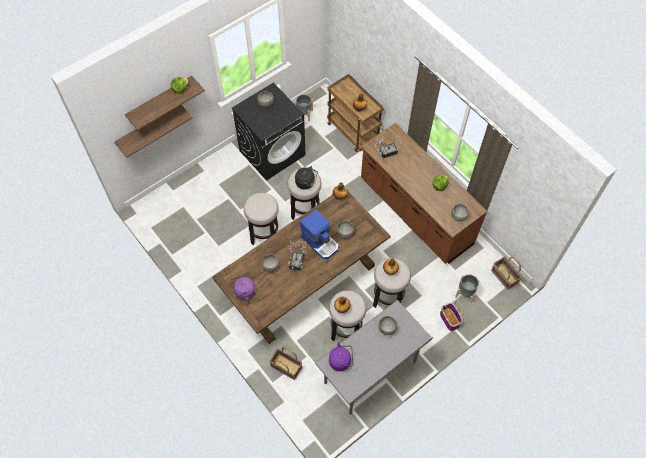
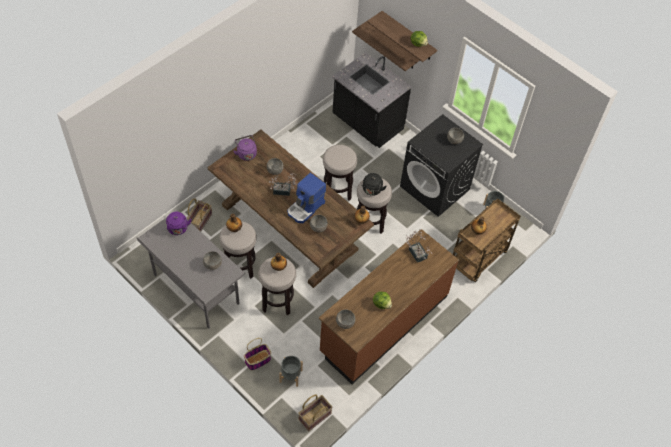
camera: 80 degrees right, 5 degrees down
(183, 199) = (367, 123): none -> black counter

